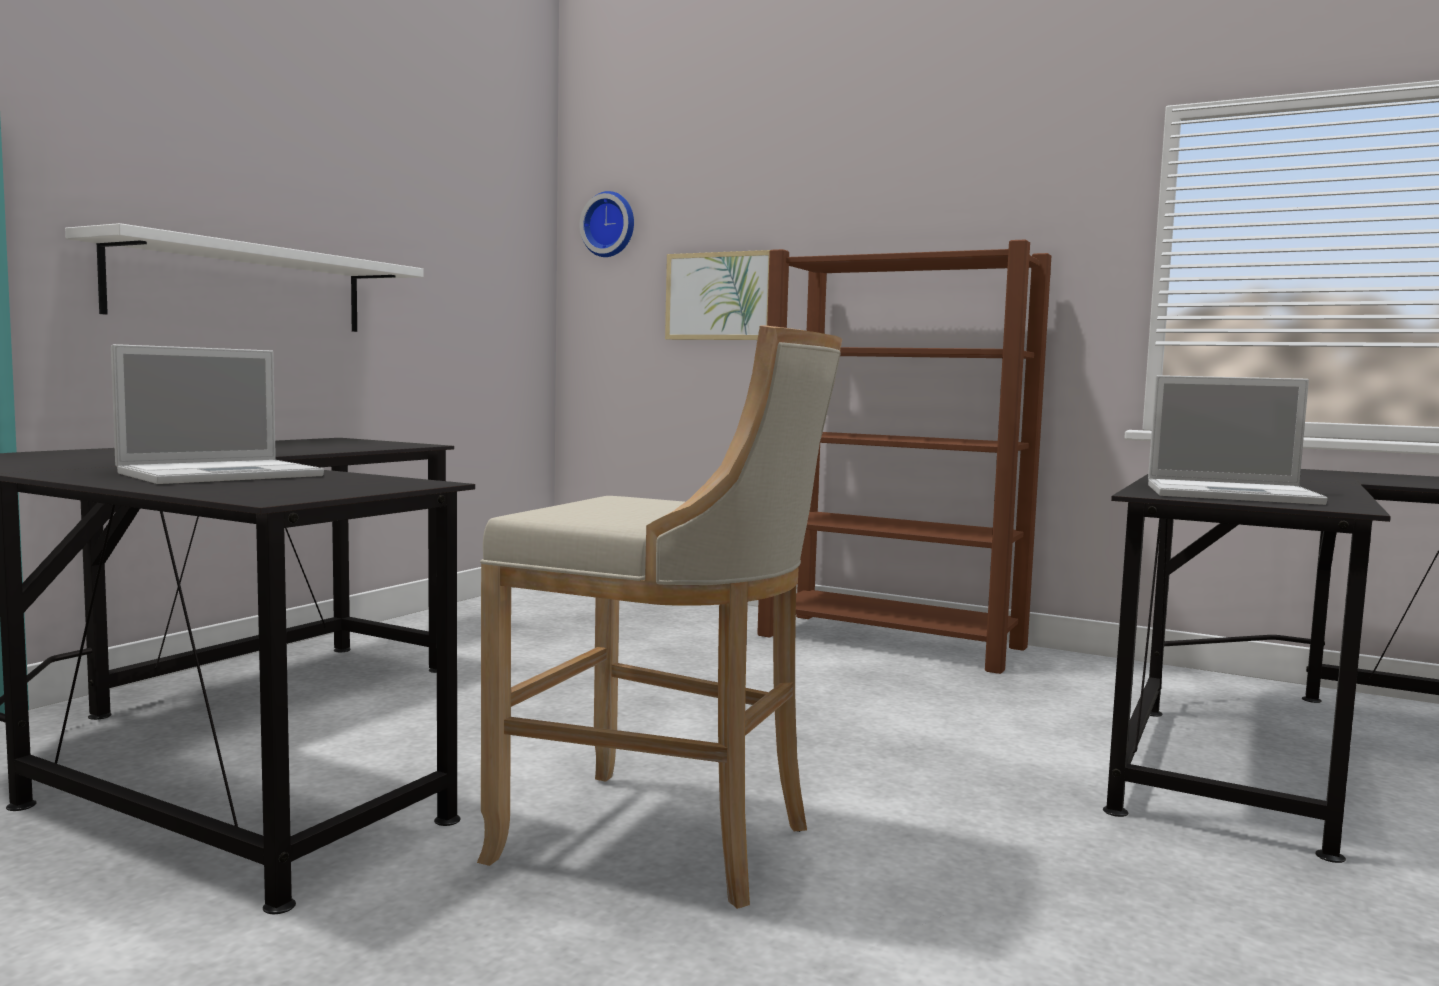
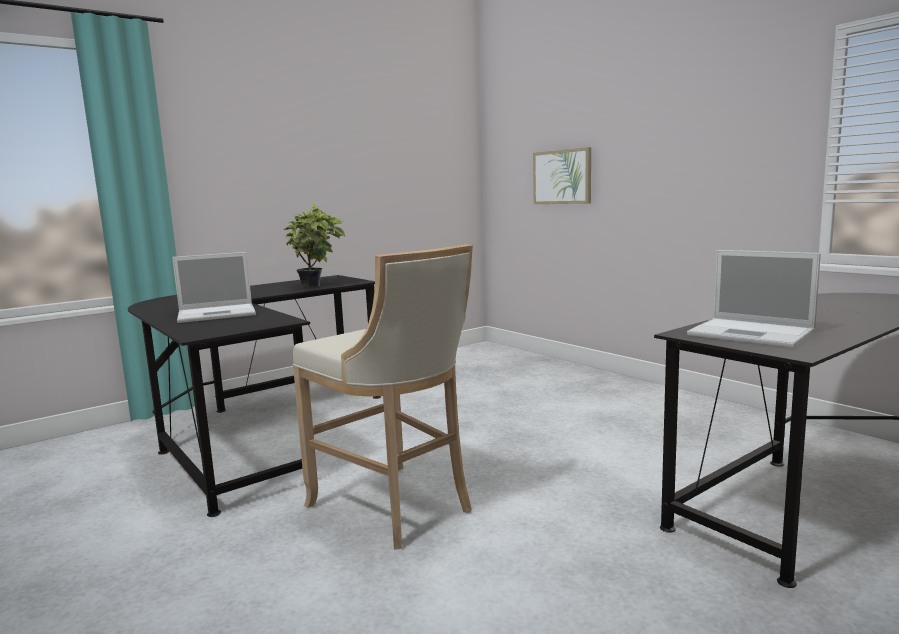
camera: 25 degrees right, 5 degrees up
(242, 288) = (288, 202): white shelf -> none
(339, 447) = (316, 286): none -> potted plant
(610, 225) = (505, 136): wall clock -> none
(891, 641) = (647, 395): brown bookcase -> none

